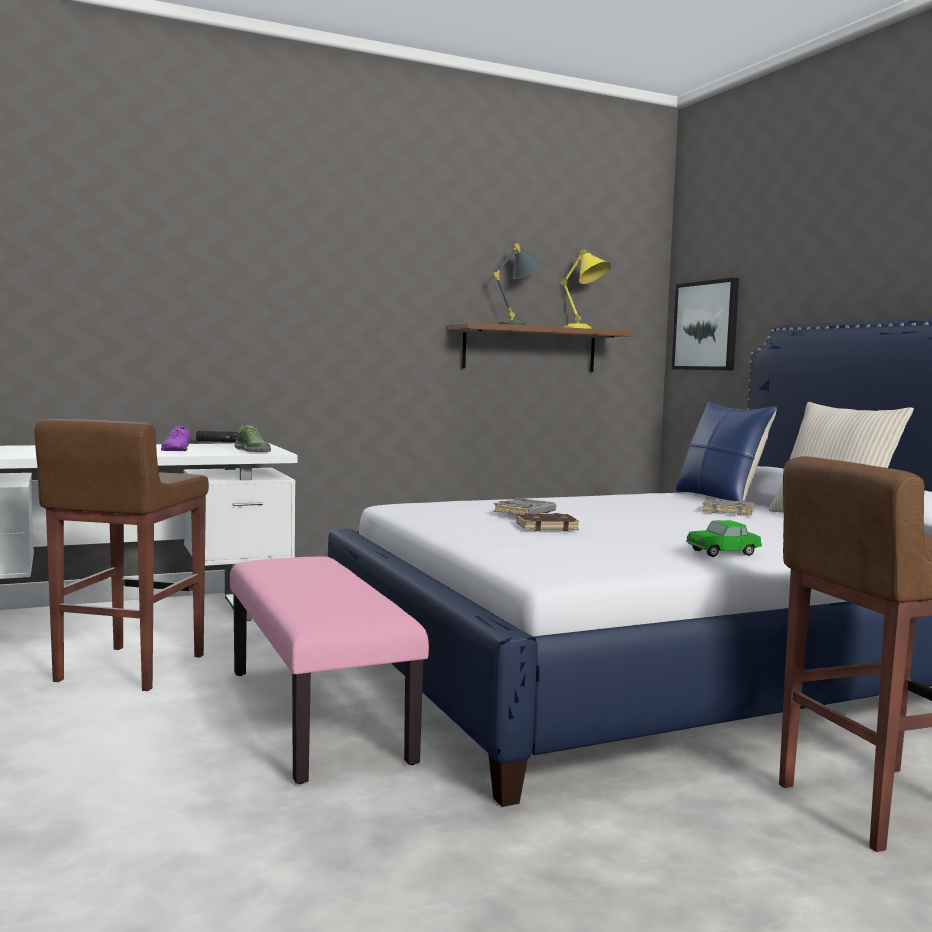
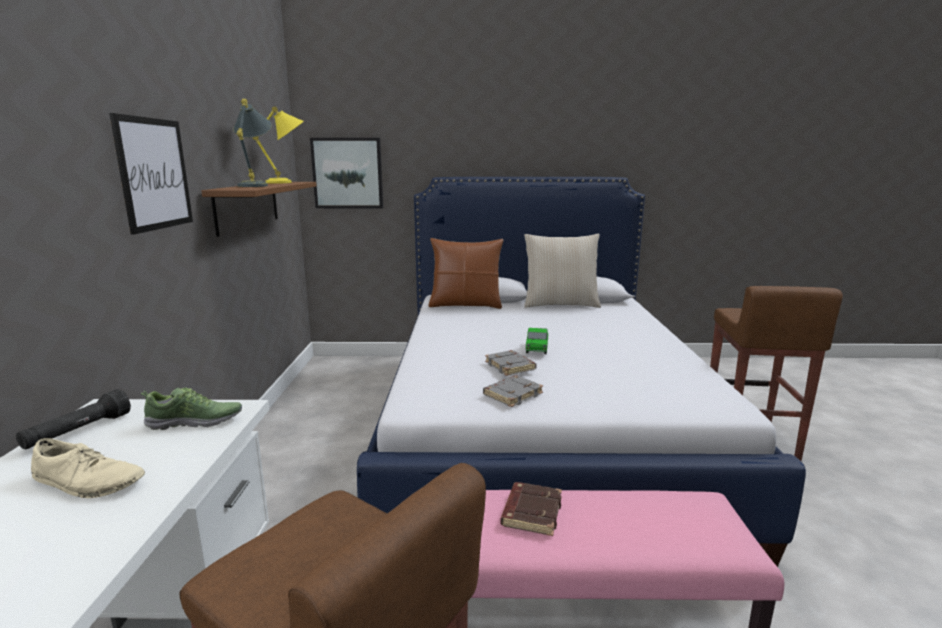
camera: 65 degrees left, 10 degrees up
(176, 449) = (89, 482): purple shoe -> beige shoe
(385, 304) = (154, 174): none -> picture
(547, 527) = (562, 372): brown book -> brown book (531, 512)
(719, 498) = (465, 305): blue pillow -> brown pillow
(723, 553) = (660, 348): toy car -> toy car (536, 349)
(729, 511) = (518, 315): grey book -> grey book (512, 394)

